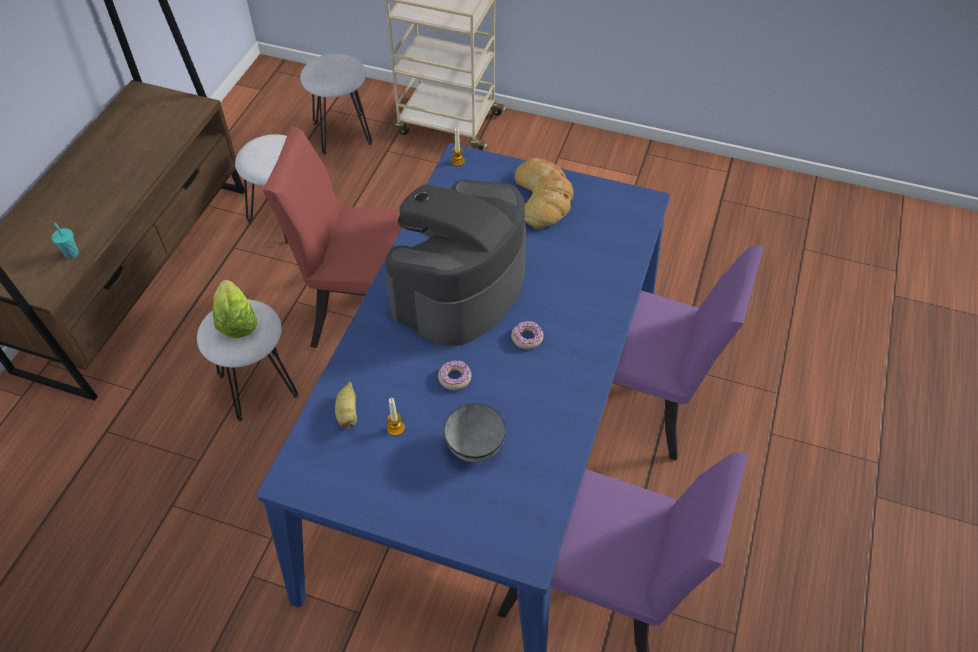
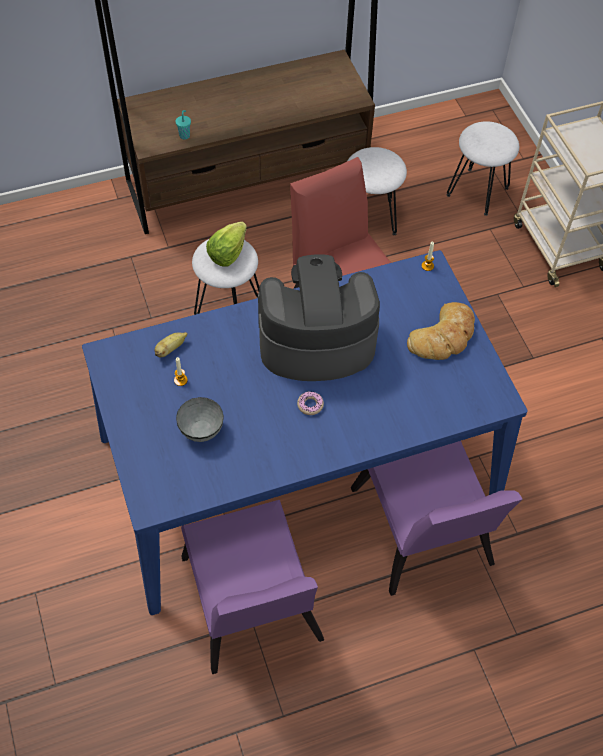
camera: 50 degrees right, 5 degrees up
(454, 378) = (243, 386): donut -> none

